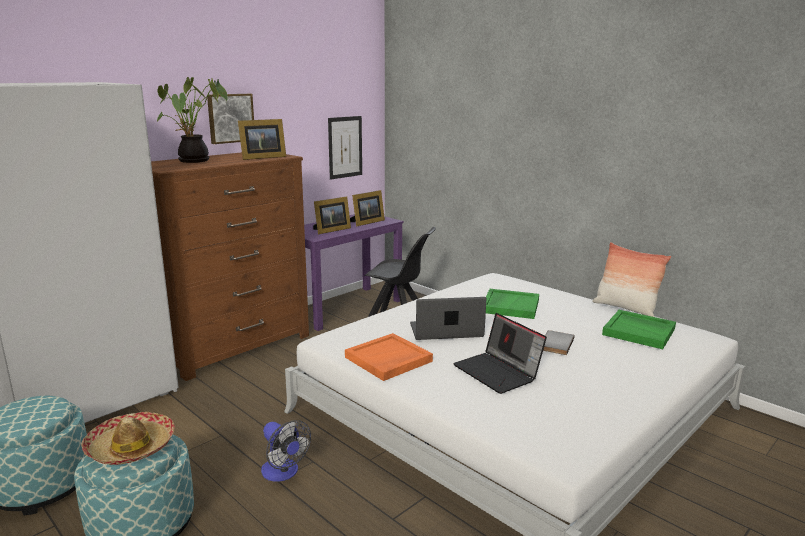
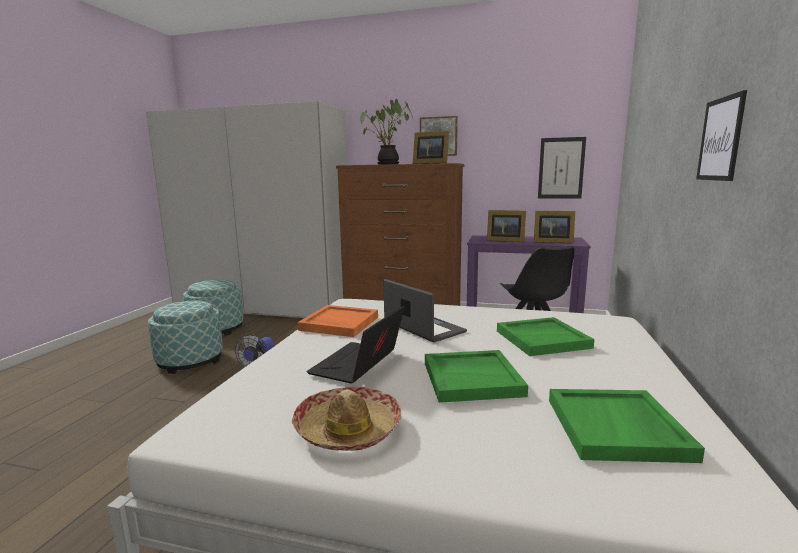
camera: 60 degrees right, 5 degrees down
(130, 447) = (182, 306): hat -> hat (348, 429)
(555, 344) = (472, 378): grey book -> green tray
(570, 152) = (720, 139): none -> picture
(625, 308) = (702, 407): pillow -> none

